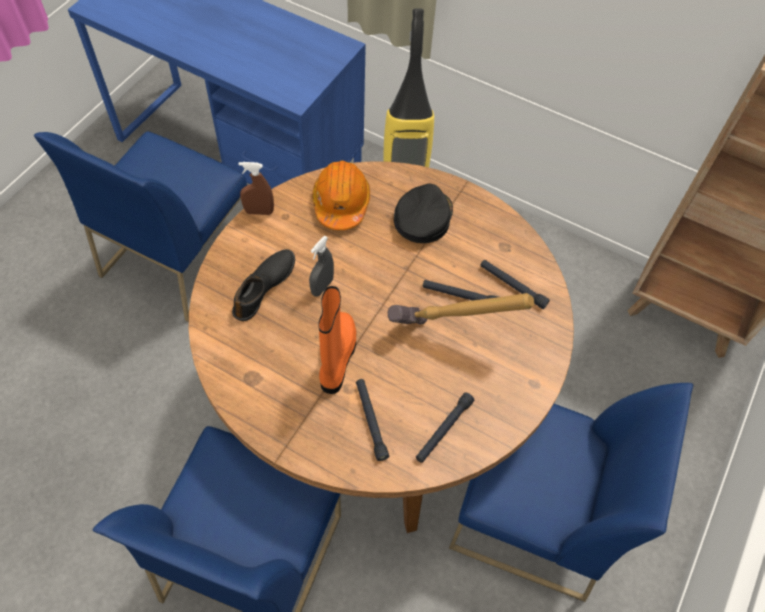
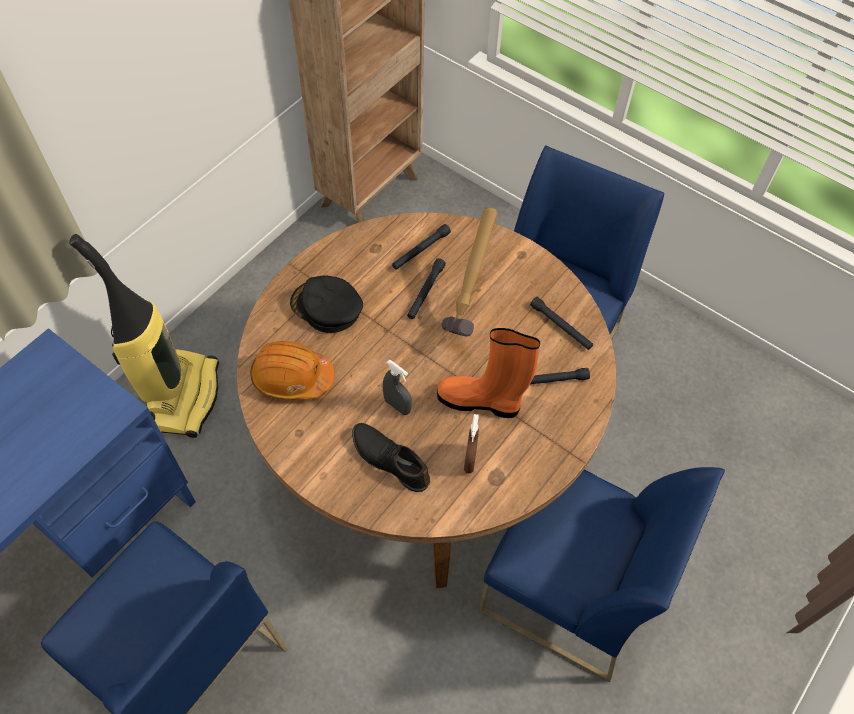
camera: 80 degrees left, 0 degrees up
(259, 211) = (287, 458): brown spray bottle -> brown spray bottle (470, 460)

